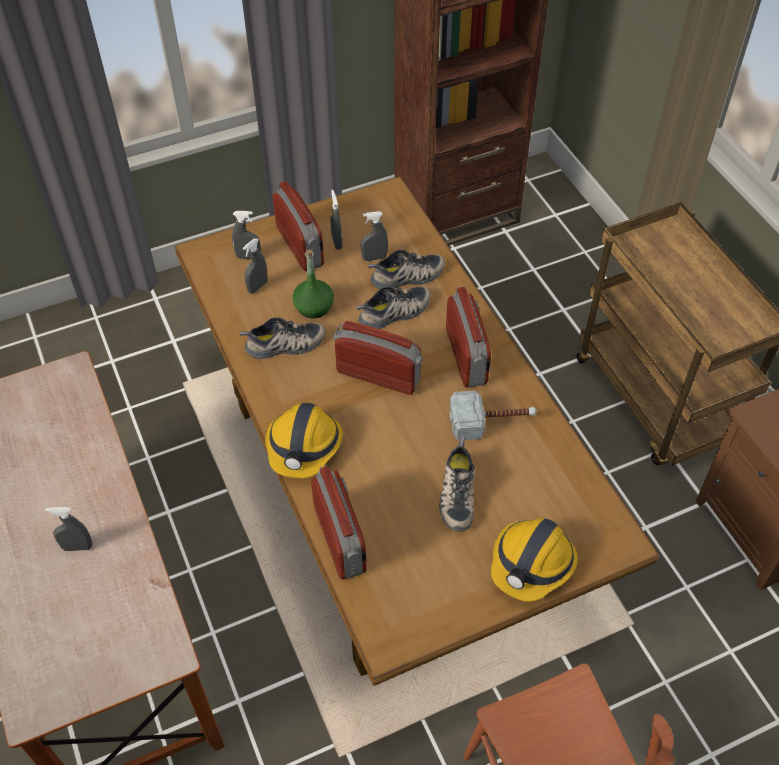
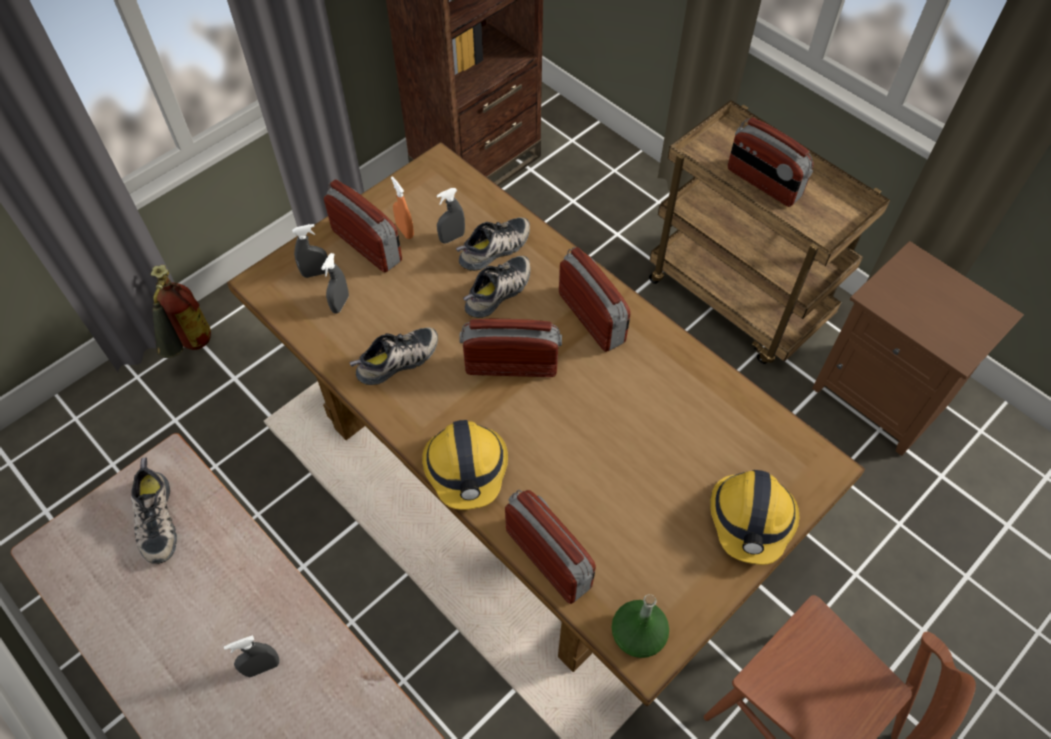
camera: 20 degrees left, 5 degrees up
(148, 308) = (192, 350): none -> fire extinguisher
(313, 307) = (410, 309): green bottle -> green bottle (637, 634)
(337, 242) = (405, 231): grey spray bottle -> orange spray bottle
(456, 493) = (645, 469): shoe -> shoe (154, 519)
(492, 421) = (647, 380): hammer -> none
(681, 284) = (763, 183): none -> radio

